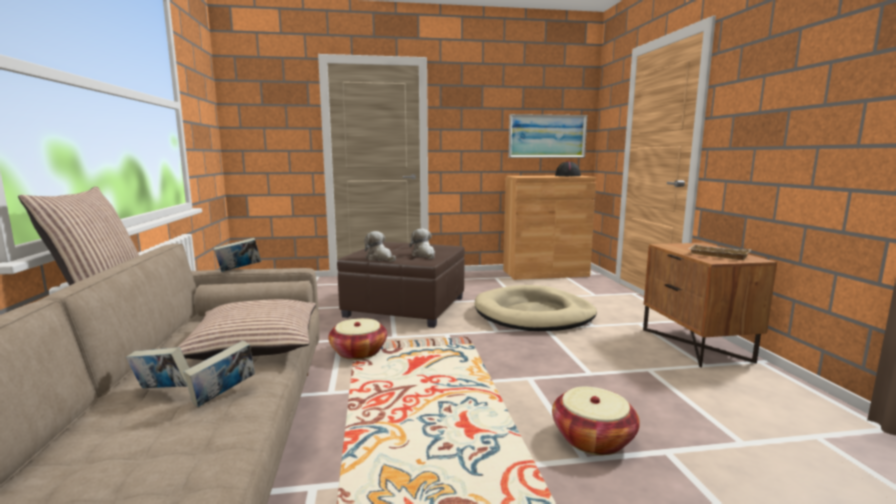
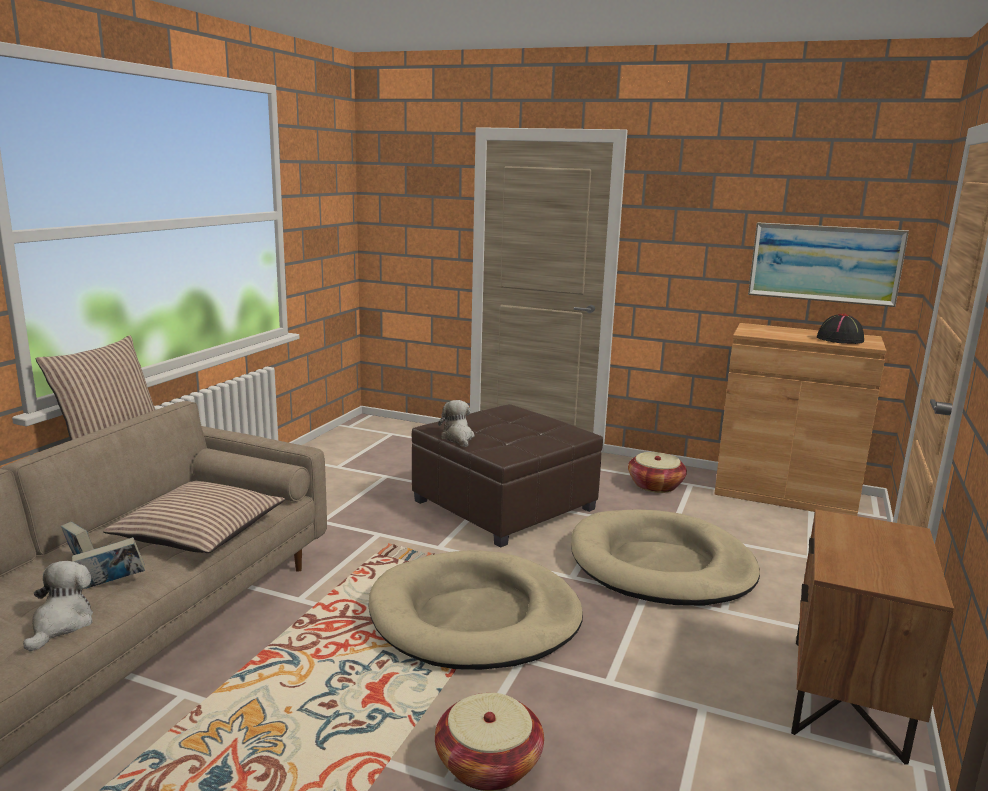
camera: 30 degrees right, 5 degrees up
(239, 270) = (248, 437): book -> none
(358, 352) = (378, 557): basket -> basket (655, 485)
(424, 255) = (519, 443): plush toy -> plush toy (61, 624)
(470, 366) = (475, 617): none -> beige dog bed
(717, 256) = (870, 565): beige tray -> none

